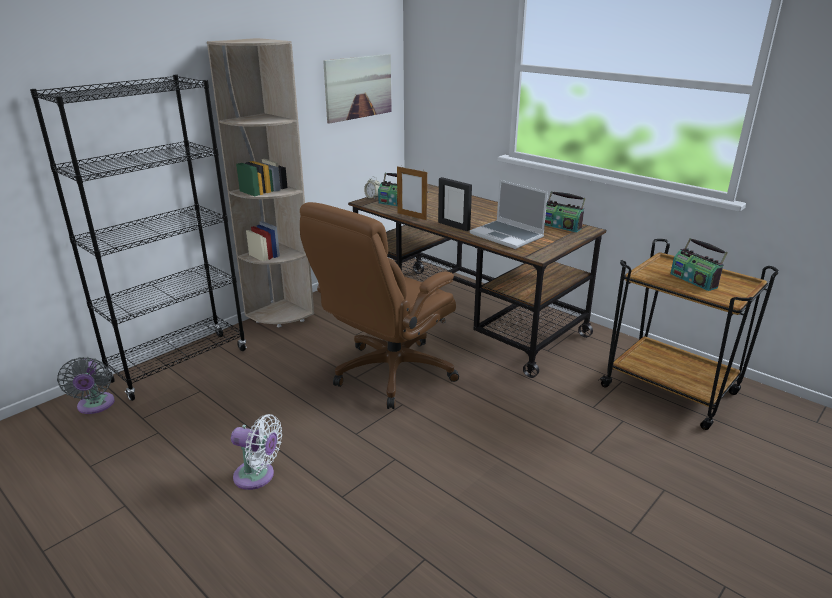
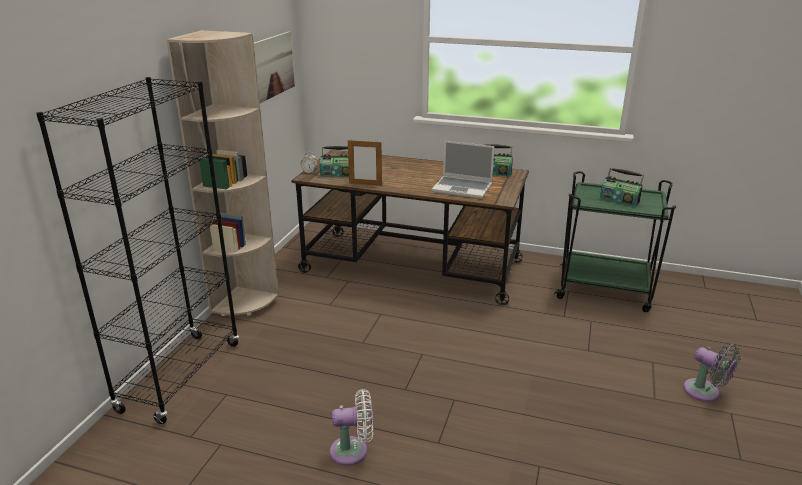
camera: 25 degrees left, 0 degrees up
(95, 406) = (126, 441): grey fan -> grey fan (705, 392)
(386, 375) = (388, 333): brown office chair -> none
(454, 226) = (411, 187): picture frame -> none
(670, 391) = (605, 289): brown cart -> green cart

